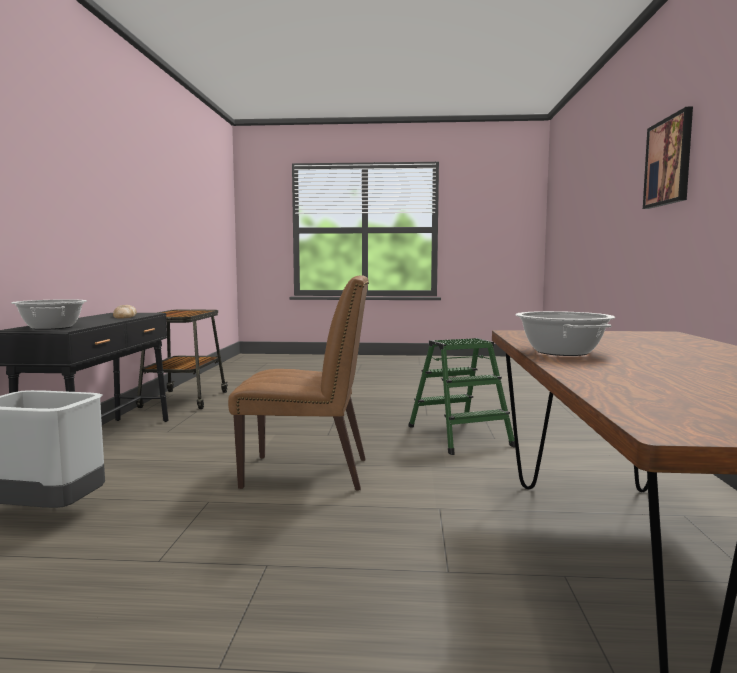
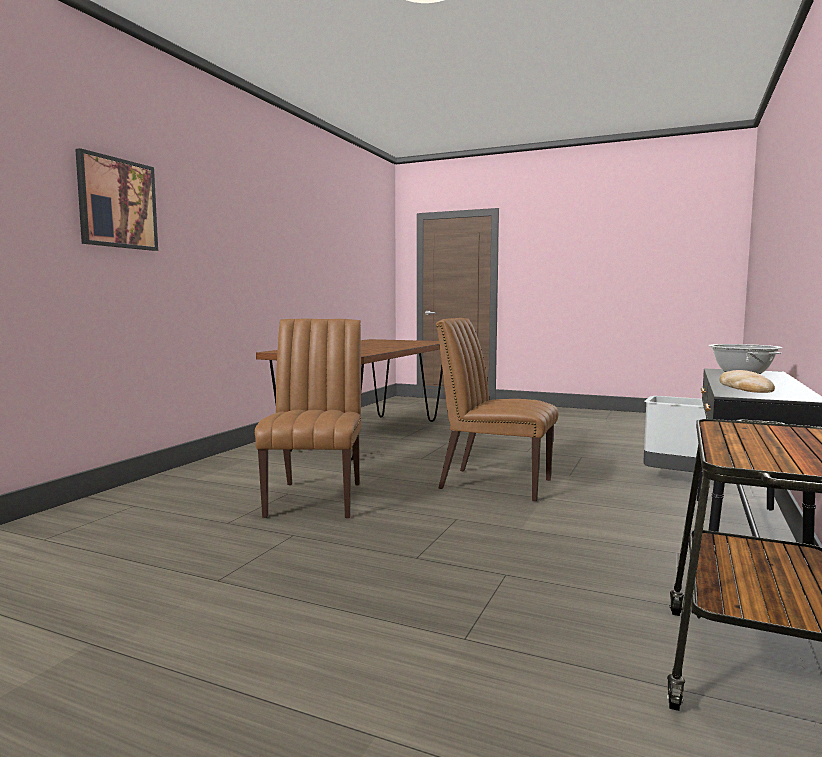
camera: 160 degrees left, 0 degrees up
(459, 436) = (316, 500): green step ladder -> brown chair
(561, 352) = (390, 348): cooking pot -> none

